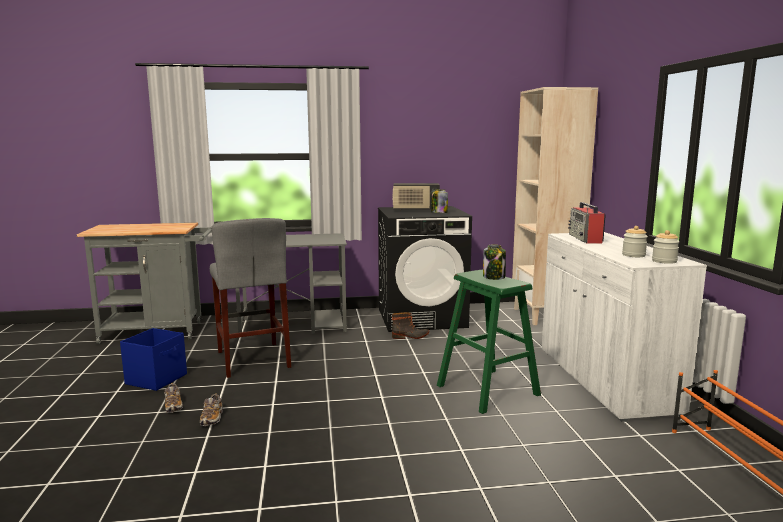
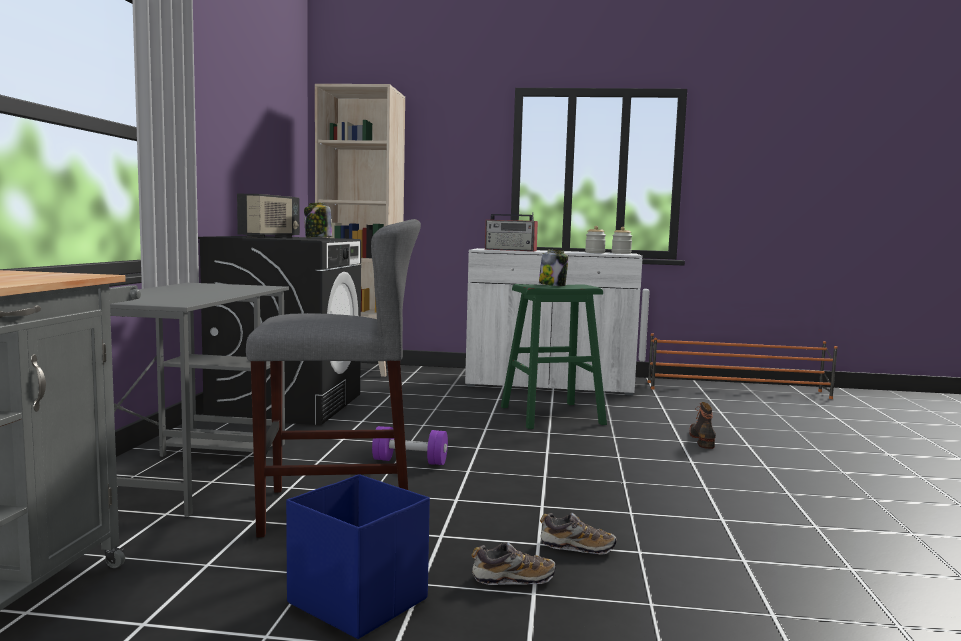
camera: 75 degrees left, 5 degrees down
(334, 362) = (410, 461): none -> purple dumbbell
(410, 336) = (356, 418): boot -> boot (703, 439)

